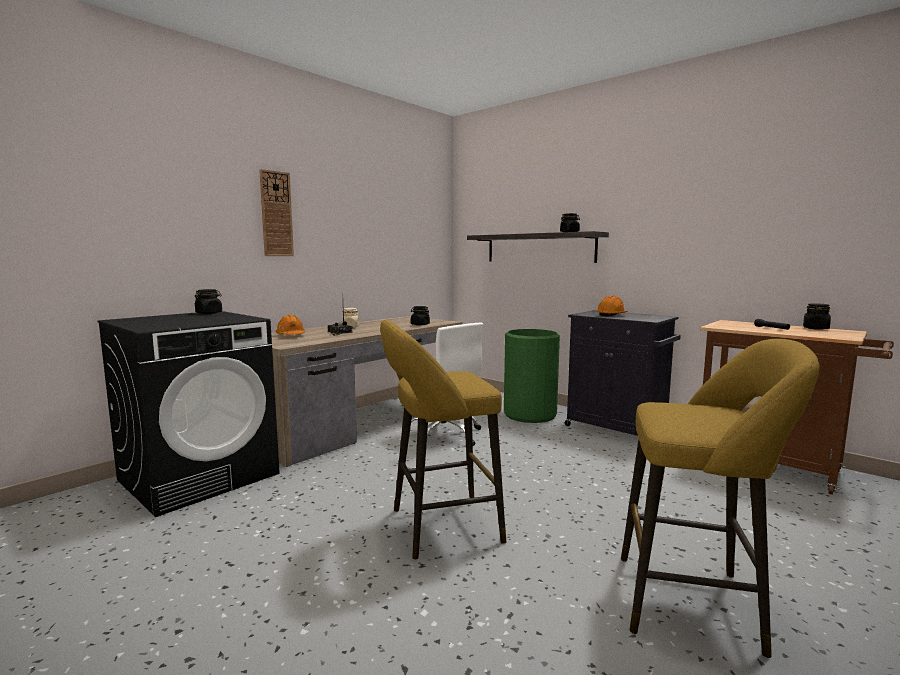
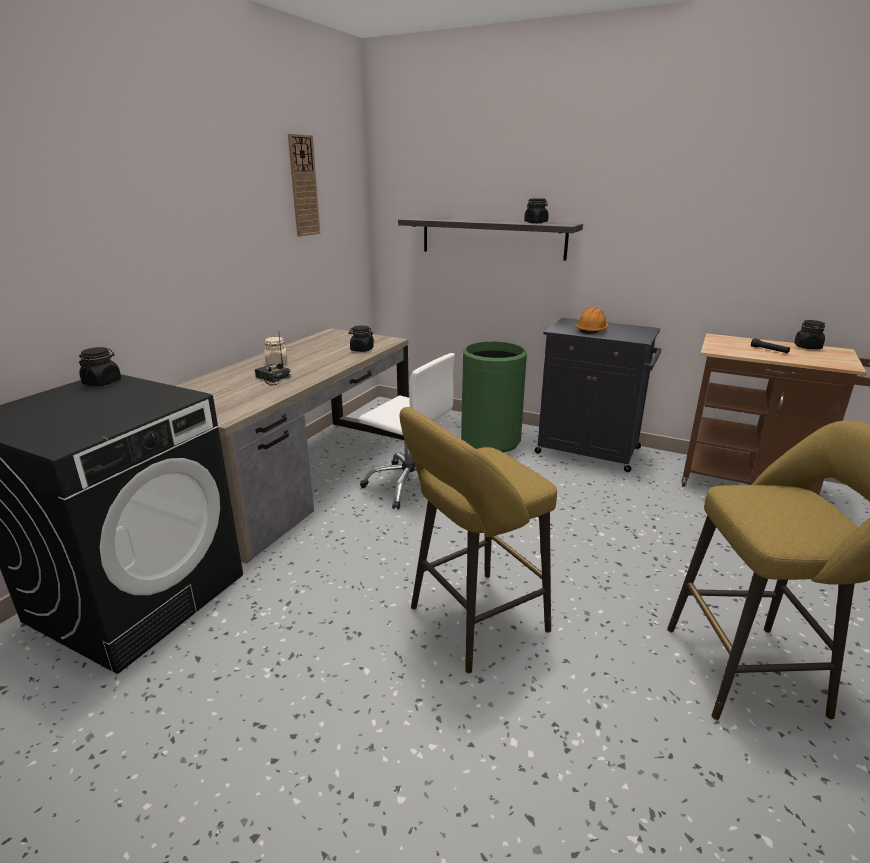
camera: 15 degrees left, 15 degrees up
(276, 214) = (159, 216): wall clock -> wall clock (303, 186)
(291, 335) = (211, 391): orange hard hat -> none

